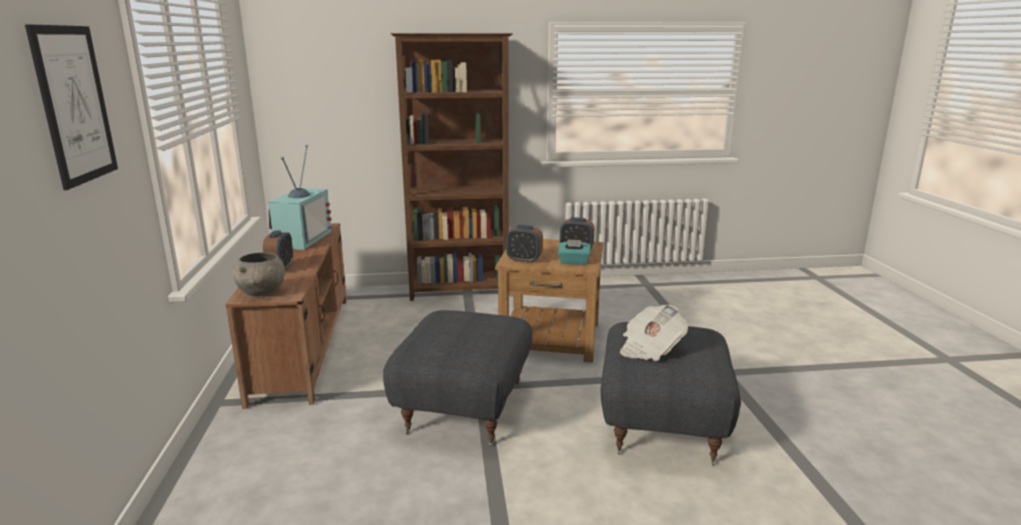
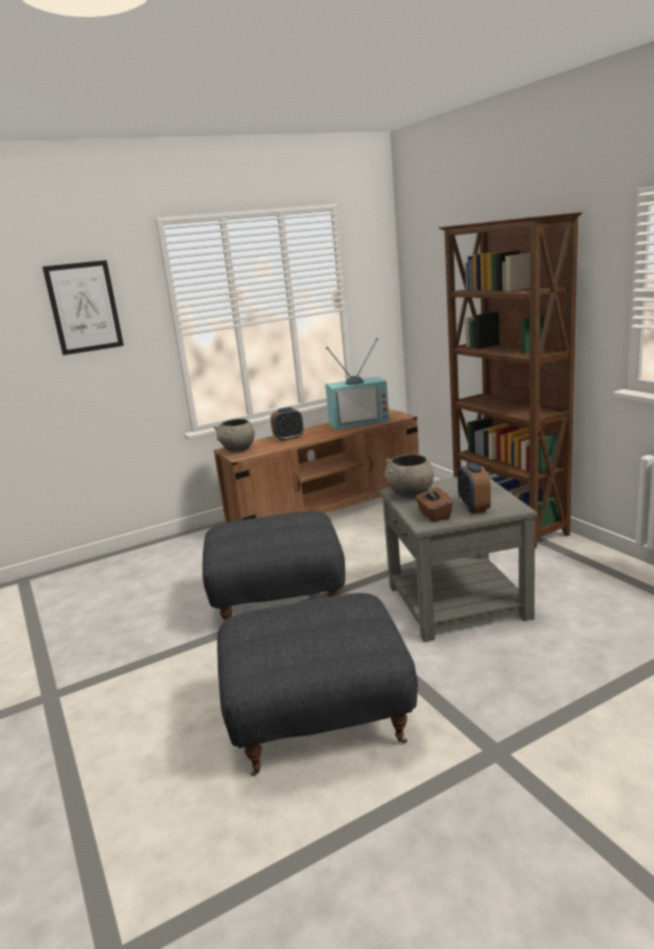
camera: 70 degrees right, 0 degrees up
(524, 260) = (410, 495): alarm clock -> grey bowl
(550, 338) = (456, 602): brown side table -> grey side table
(573, 262) = (434, 515): turquoise tissue box -> brown tissue box
(650, 349) = (289, 619): newspaper -> none

